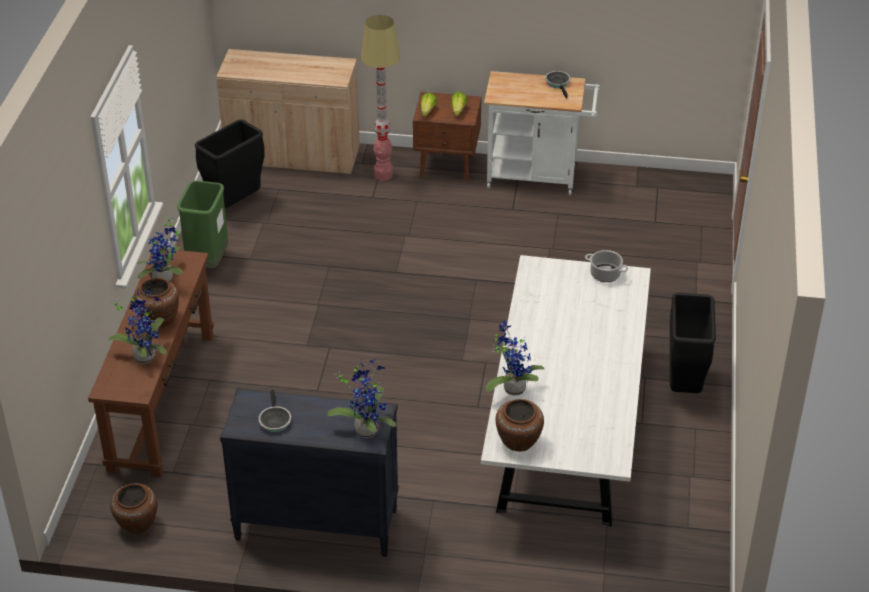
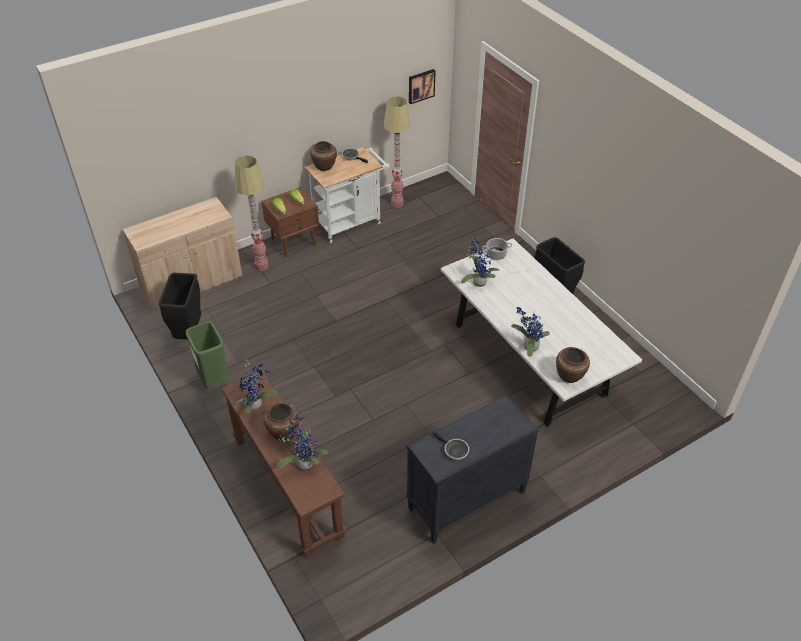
camera: 40 degrees left, 5 degrees up
(136, 524) = (364, 578): brown vase -> brown vase (324, 167)
(366, 428) = (510, 420): potted plant -> potted plant (478, 281)
(619, 183) = (397, 204): none -> floor lamp
(697, 26) = (421, 86): none -> picture

